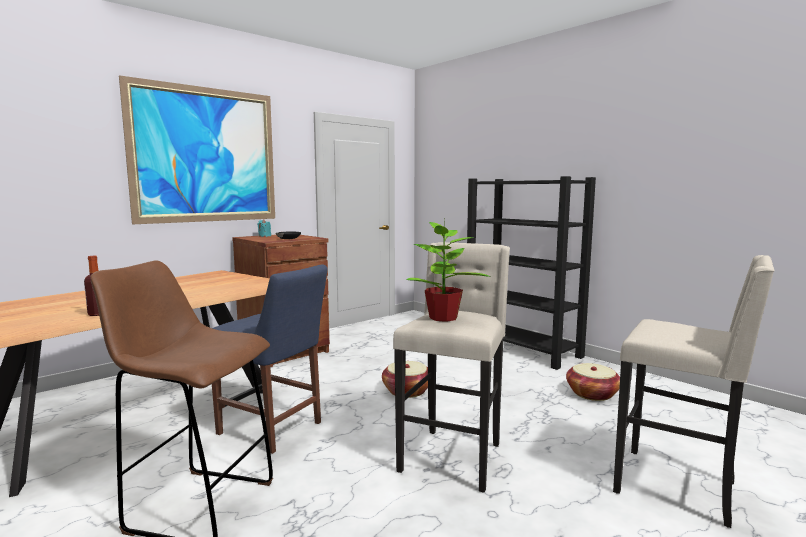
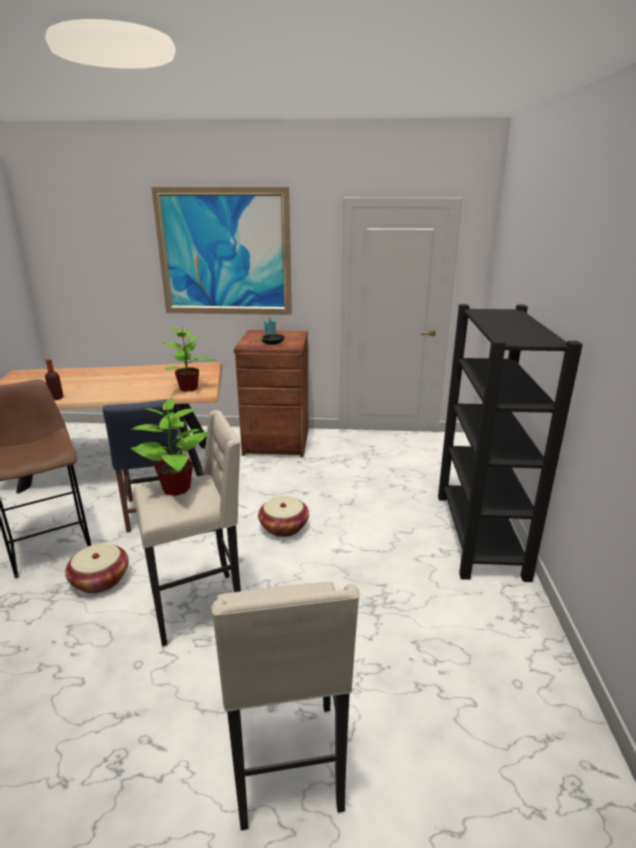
camera: 45 degrees right, 15 degrees up
(249, 283) = (189, 388): none -> potted plant
(592, 394) = (433, 628): basket -> basket (100, 580)

